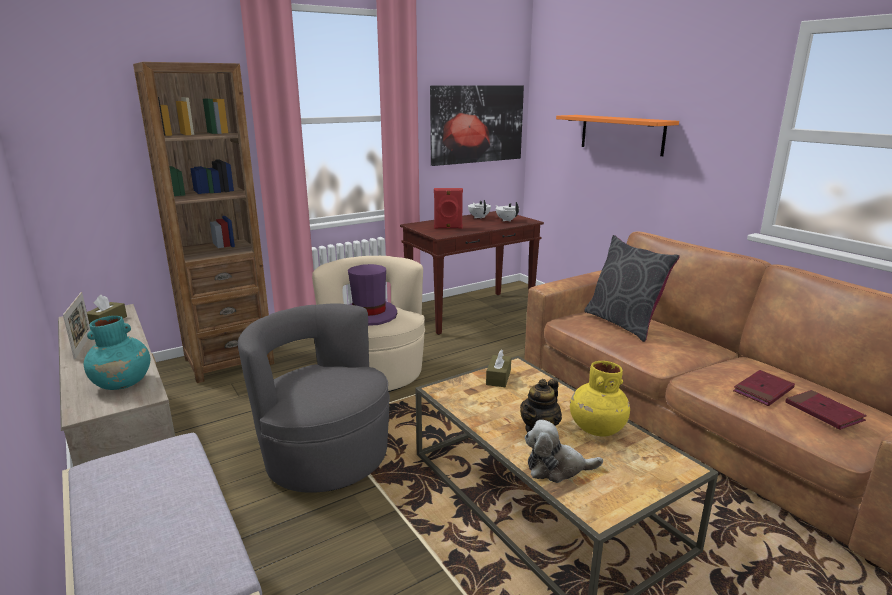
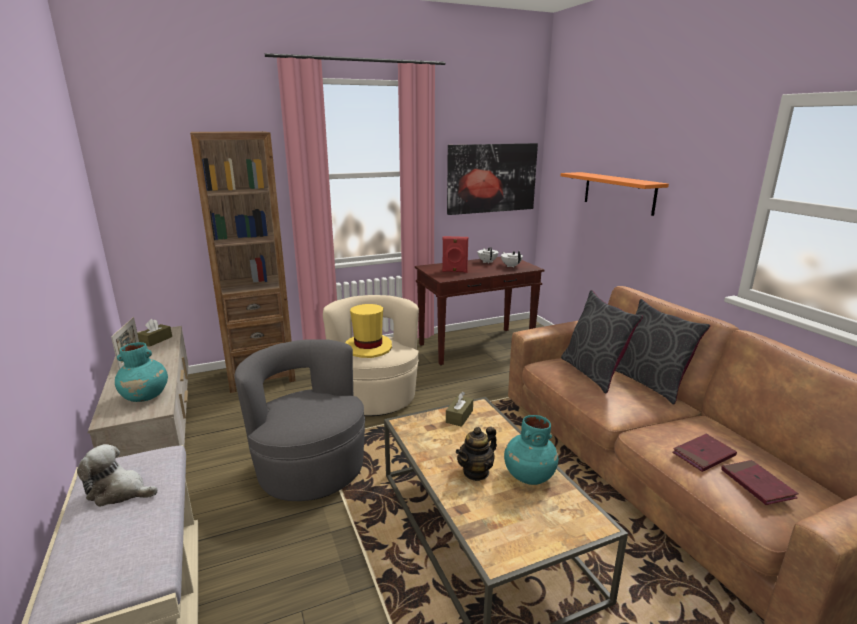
camera: 10 degrees right, 0 degrees up
(369, 314) = (368, 347): purple hat -> yellow hat
(557, 468) = (477, 510): plush toy -> plush toy (119, 492)
(596, 428) = (528, 476): yellow vase -> turquoise vase
(681, 329) = (650, 383): none -> grey pillow

